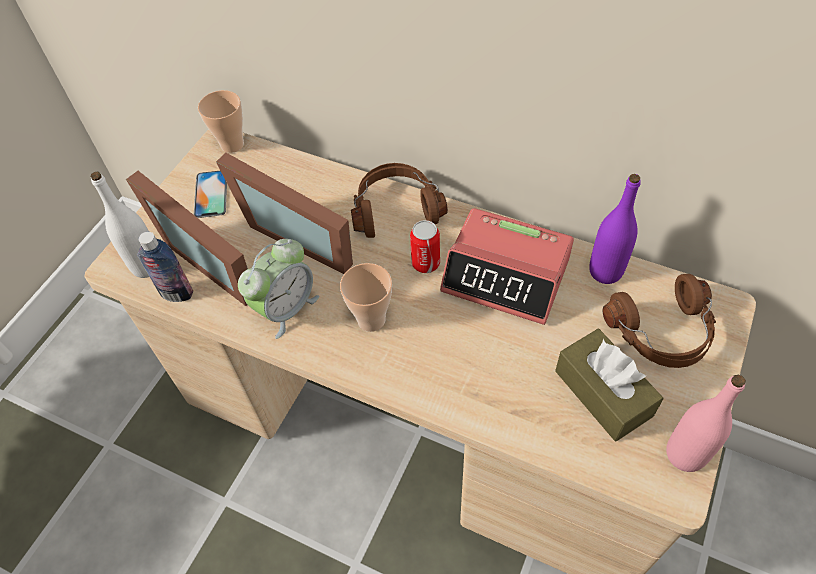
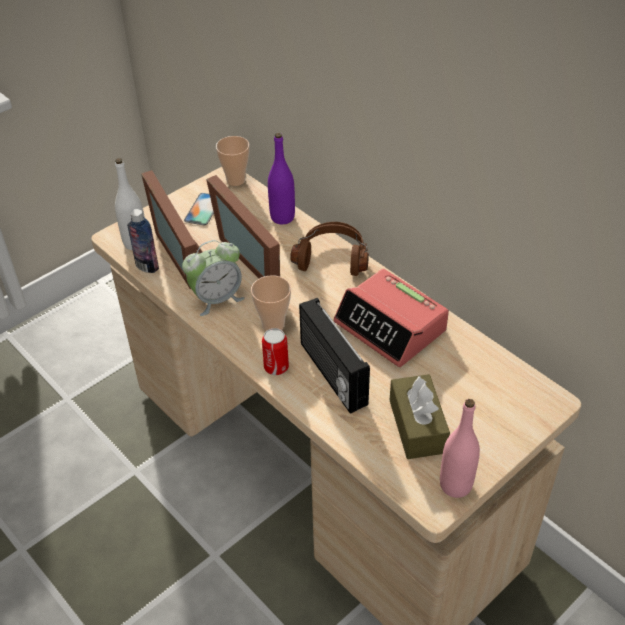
camera: 20 degrees right, 10 degrees down
(425, 263) = (334, 300): can -> can (276, 367)
(472, 361) = (331, 374): none -> radio
(605, 271) = (470, 348): purple bottle -> purple bottle (282, 217)
(662, 333) = (489, 403): brown headphones -> none

